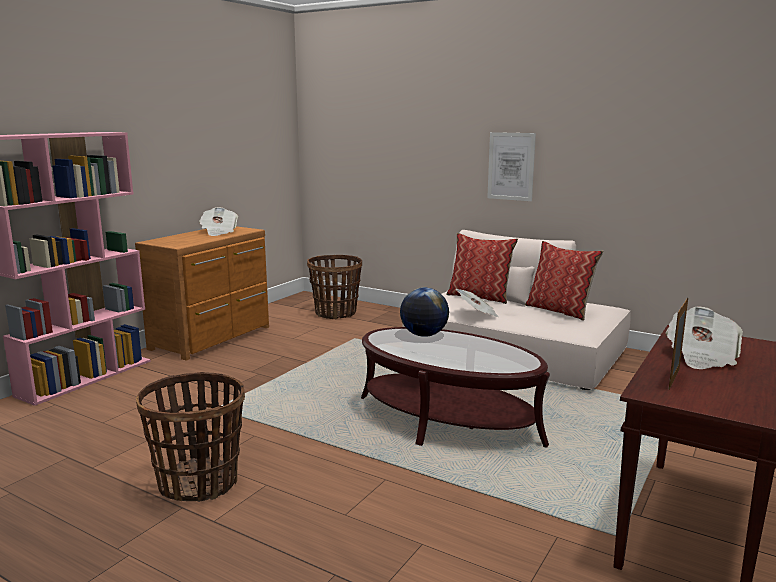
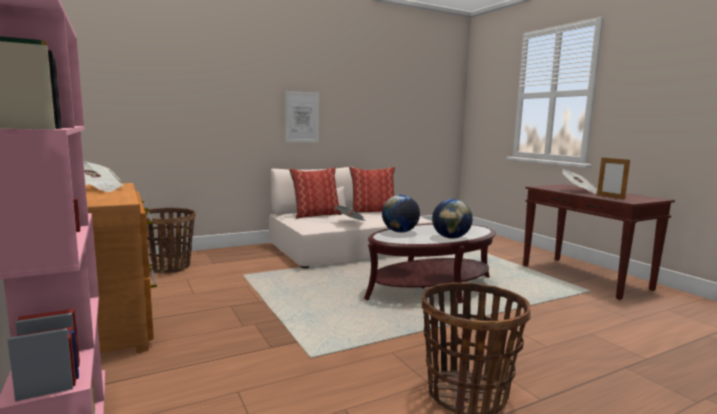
camera: 60 degrees left, 5 degrees down
(438, 358) = (451, 237): none -> globe

